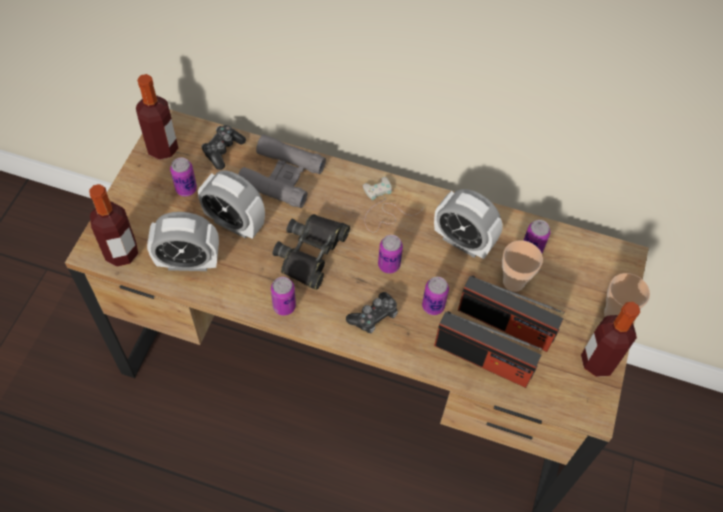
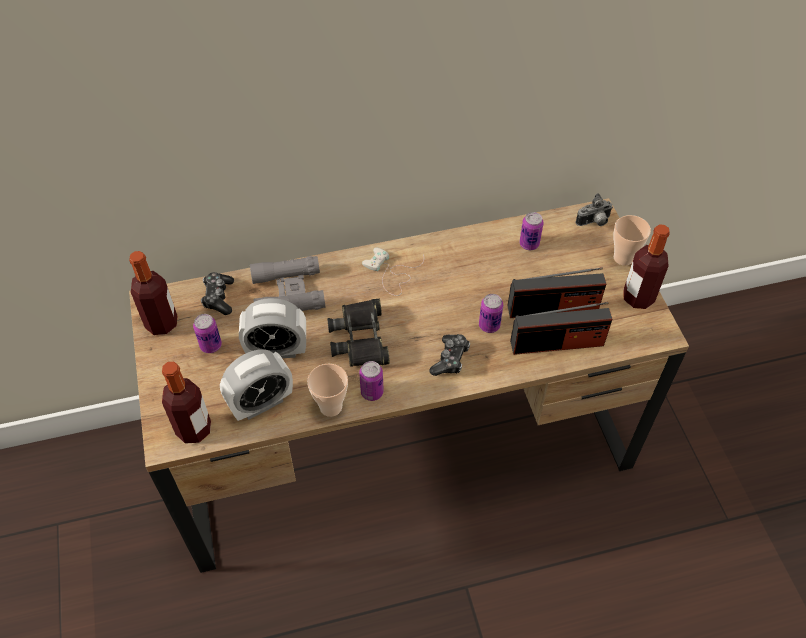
camera: 30 degrees left, 5 degrees down
(389, 265) = (430, 313): can -> none
(463, 242) = (474, 265): alarm clock -> none
(513, 282) = (534, 274): cup -> cup (331, 407)
(613, 263) = (594, 222): none -> camera

